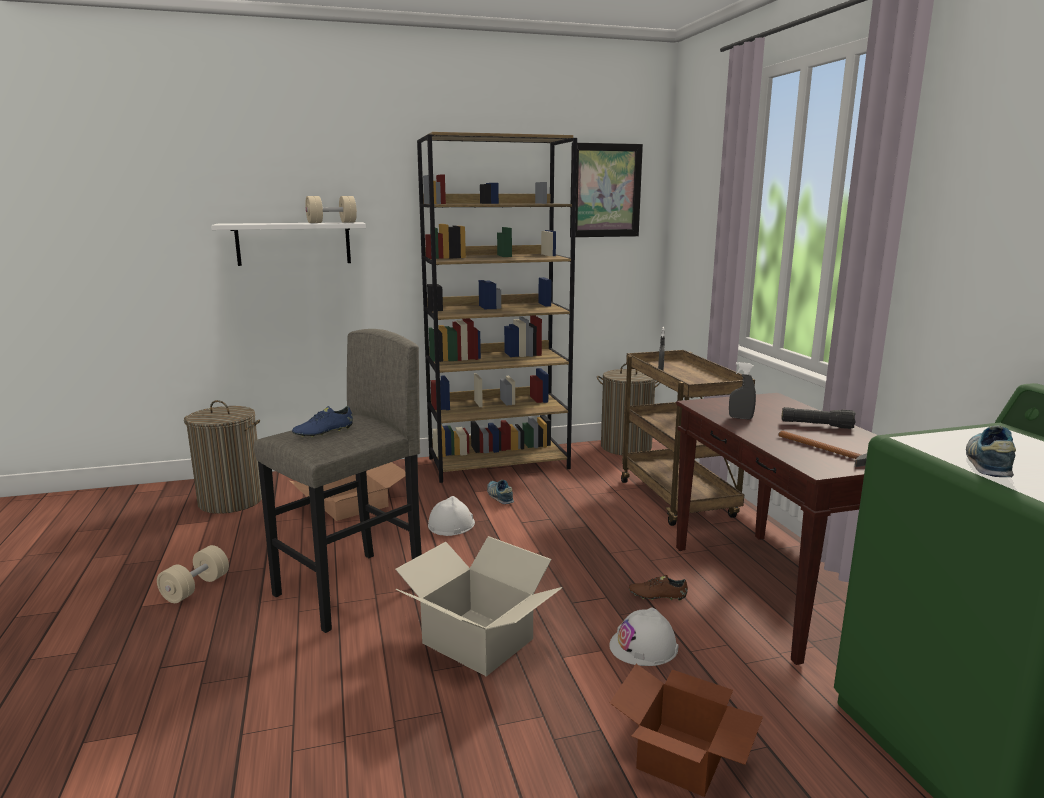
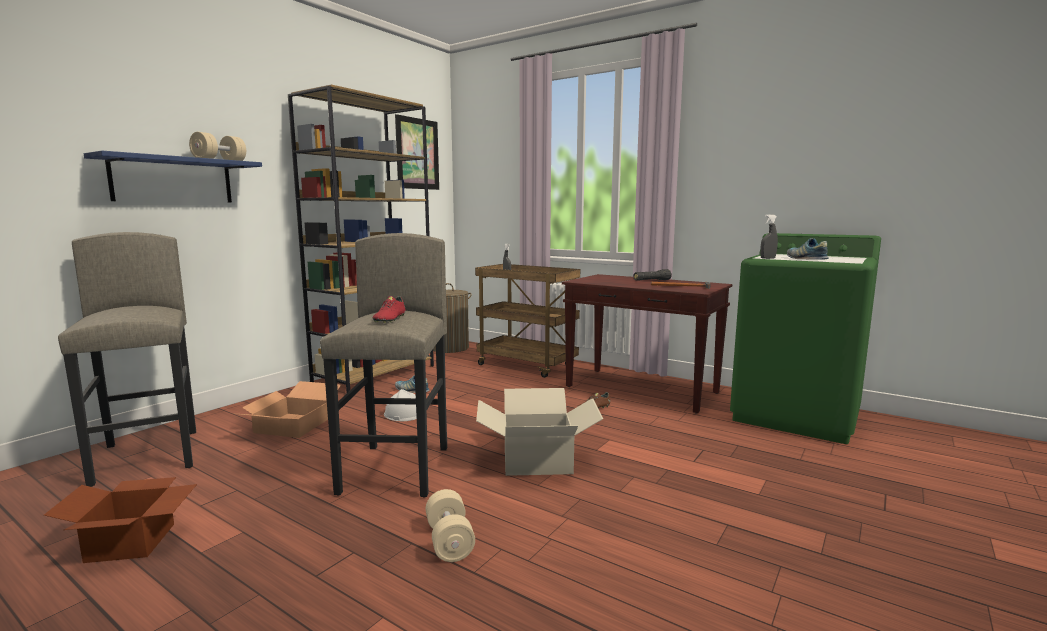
camera: 40 degrees left, 5 degrees down
(196, 588) = (241, 519): beige dumbbell -> beige dumbbell (449, 541)
(231, 500) = (149, 456): laundry basket -> grey stool
(293, 243) = (173, 180): white shelf -> blue shelf
(324, 432) = (389, 319): blue shoe -> red shoe
(644, 646) = (626, 430): white hard hat -> none
(683, 760) = (719, 464): cardboard box -> cardboard box (132, 543)
(740, 418) = (613, 282): grey spray bottle -> grey spray bottle (767, 258)

